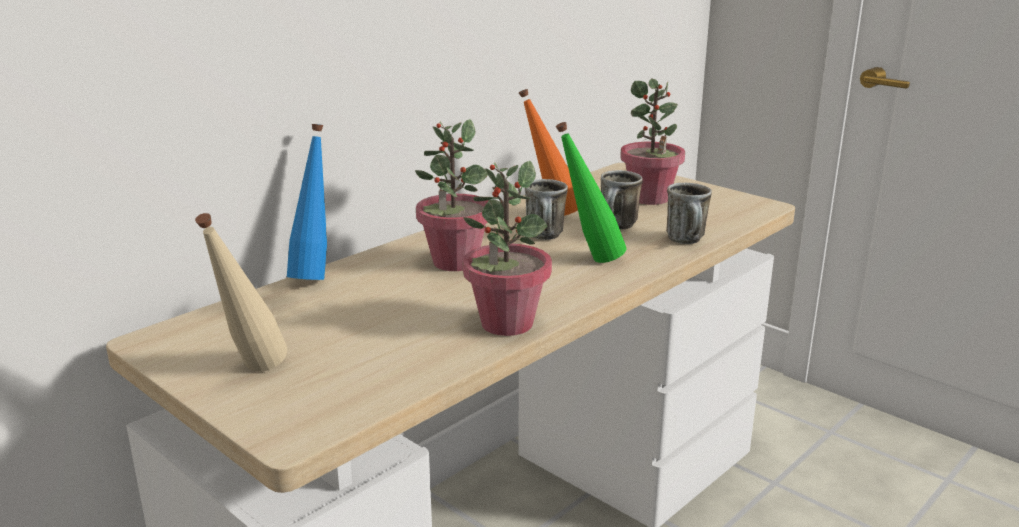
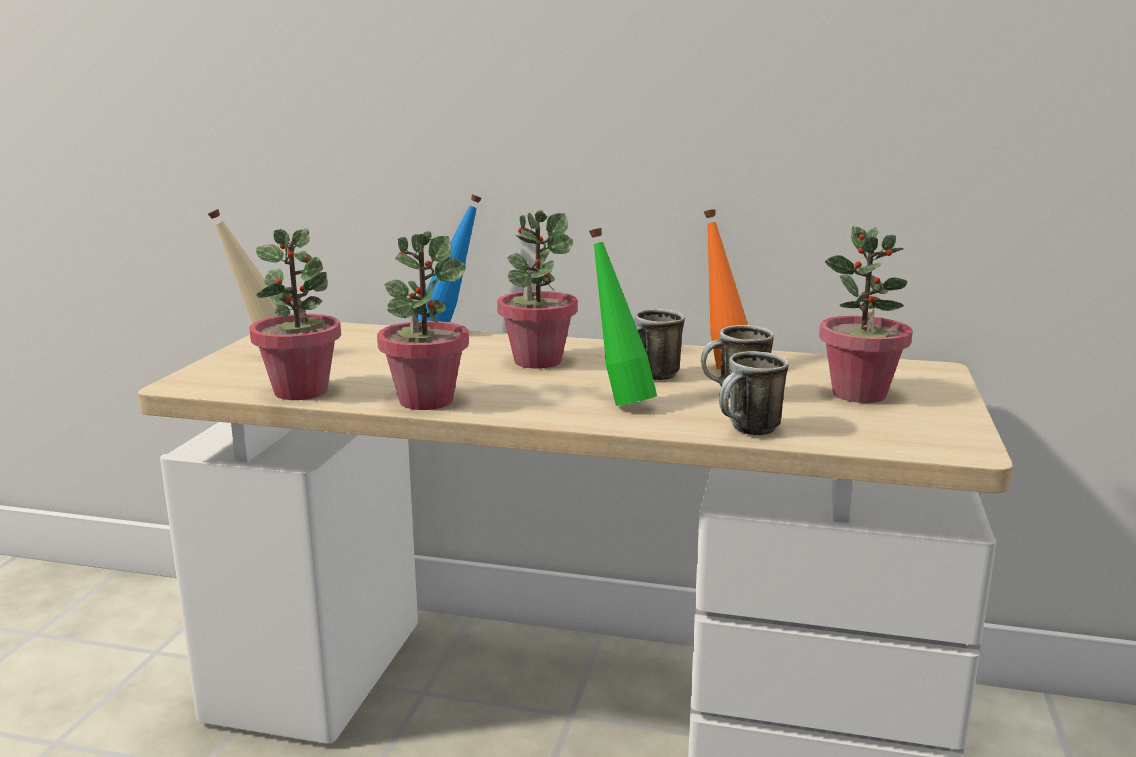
camera: 60 degrees right, 5 degrees down
(407, 373) = (301, 391): none -> potted plant

